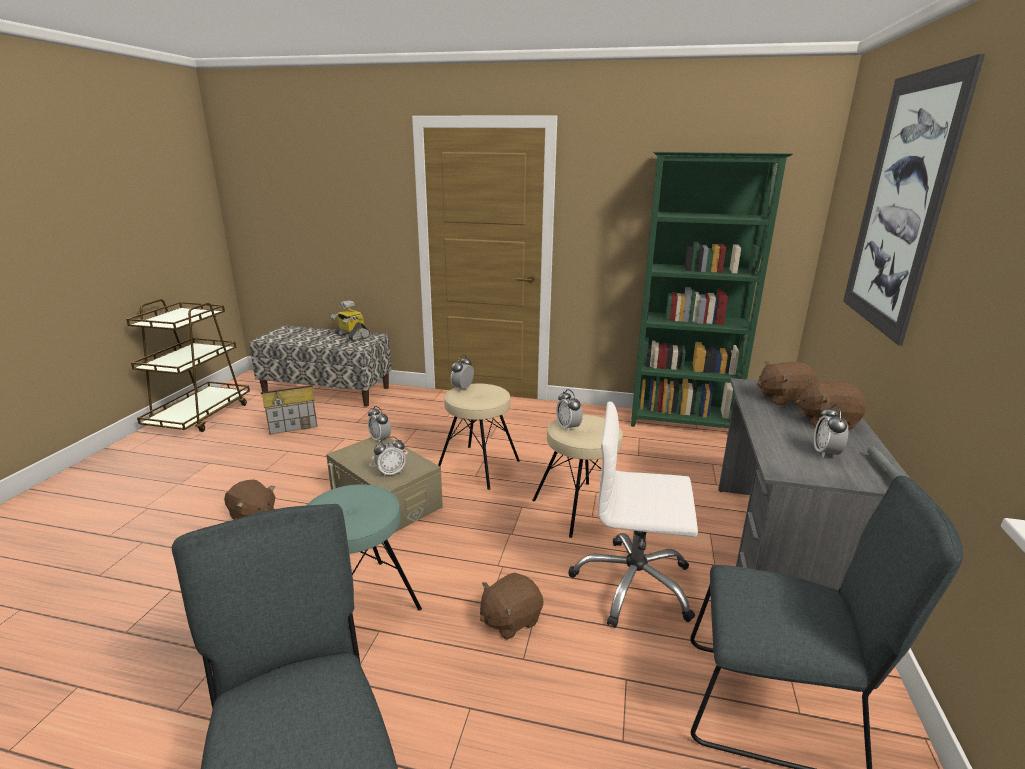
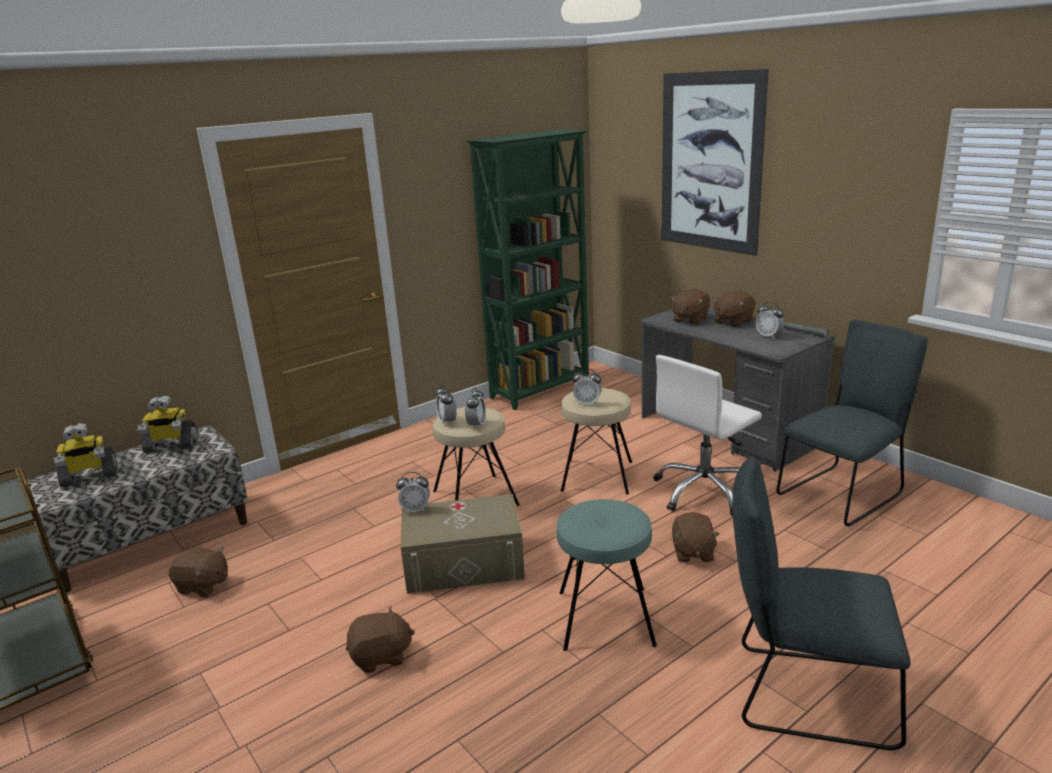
camera: 50 degrees left, 0 degrees up
(293, 424) = (203, 586): toy house -> brown plush toy
(299, 335) = (89, 476): none -> toy robot
(391, 472) = (490, 519): alarm clock -> alarm clock (476, 425)

